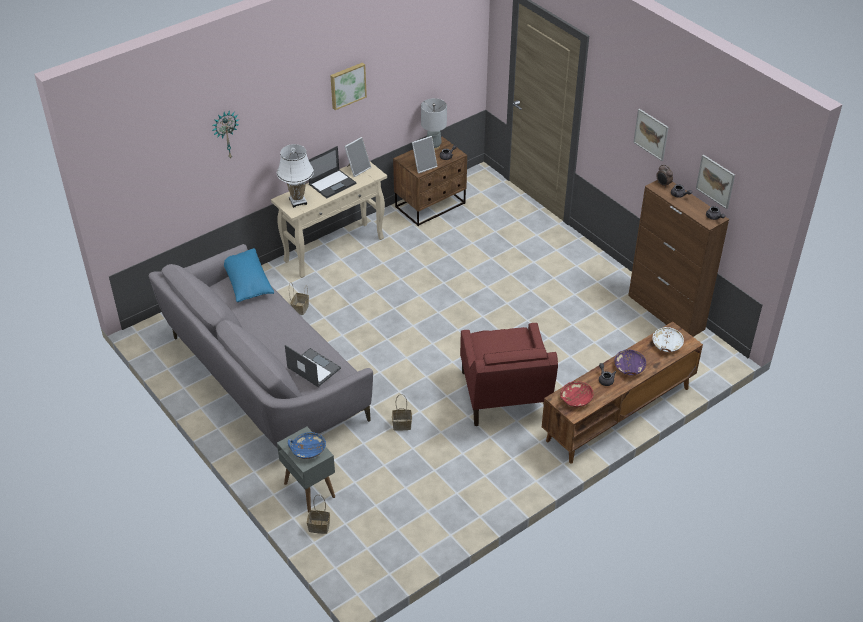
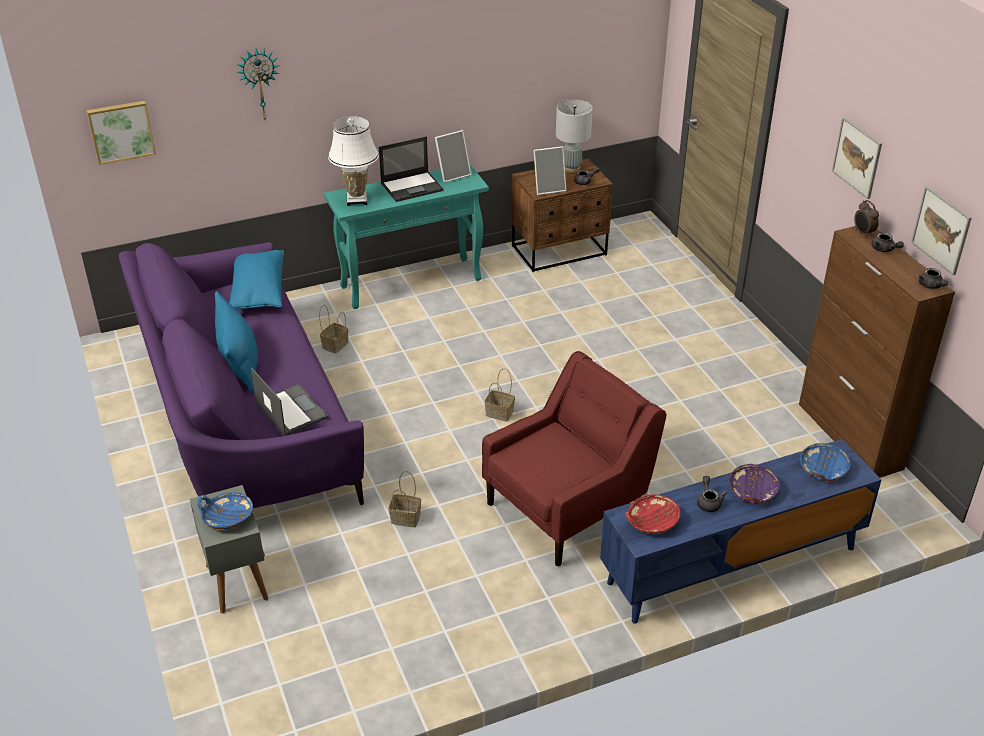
camera: 15 degrees right, 5 degrees down
(260, 339) = (239, 362): none -> blue pillow
(263, 378) = (246, 422): grey sofa -> purple sofa
(320, 526) = (227, 637): basket -> basket (500, 413)
(334, 249) = (412, 283): beige console table -> turquoise console table
(347, 85) = (447, 52): picture -> picture (121, 131)
(504, 396) = (567, 508): red armchair -> red armchair turned 135 degrees counterclockwise
(618, 414) = (731, 566): brown tv stand -> blue tv stand
(666, 344) = (822, 470): white bowl -> blue bowl

